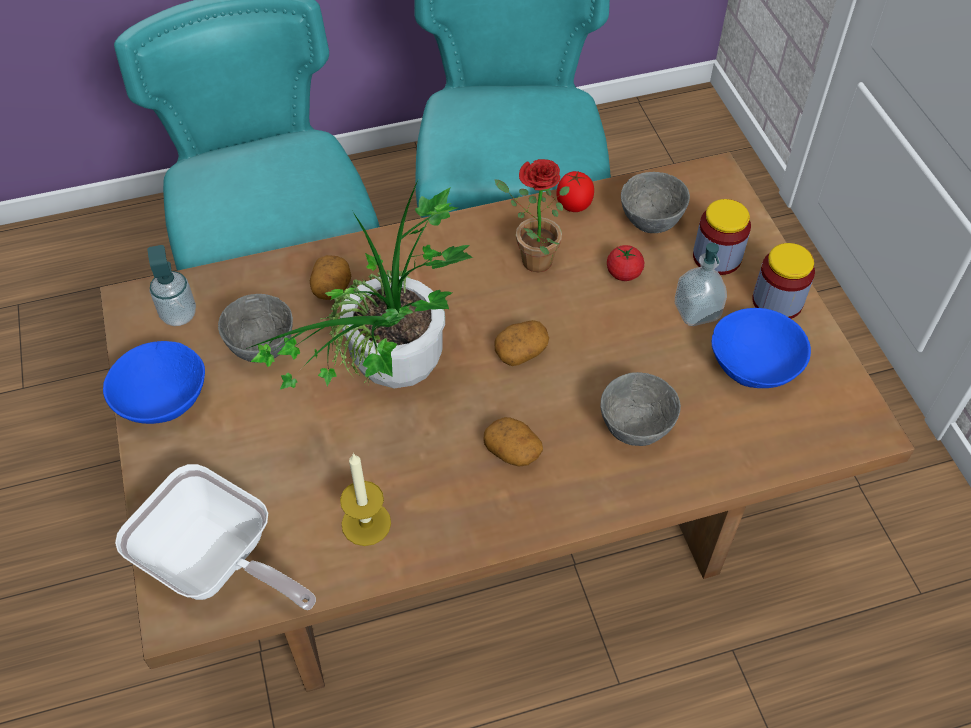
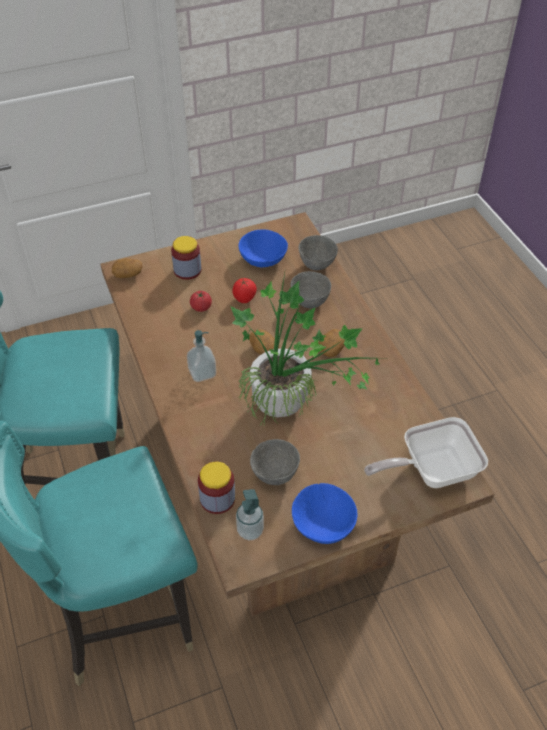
camera: 95 degrees left, 5 degrees down
(216, 565) = (431, 470): frying pan -> frying pan turned 135 degrees counterclockwise
(332, 288) = (220, 445): potato -> potato (128, 274)
(366, 523) = (389, 406): candle -> none
(530, 259) = (191, 348): potted plant -> none
(574, 206) = (146, 330): tomato -> tomato (244, 299)
(651, 224) = (161, 296): grey bowl -> grey bowl (317, 265)
(696, 311) = (228, 279): soap dispenser -> soap dispenser (202, 373)
(777, 301) = (219, 249): jar -> jar (217, 499)

